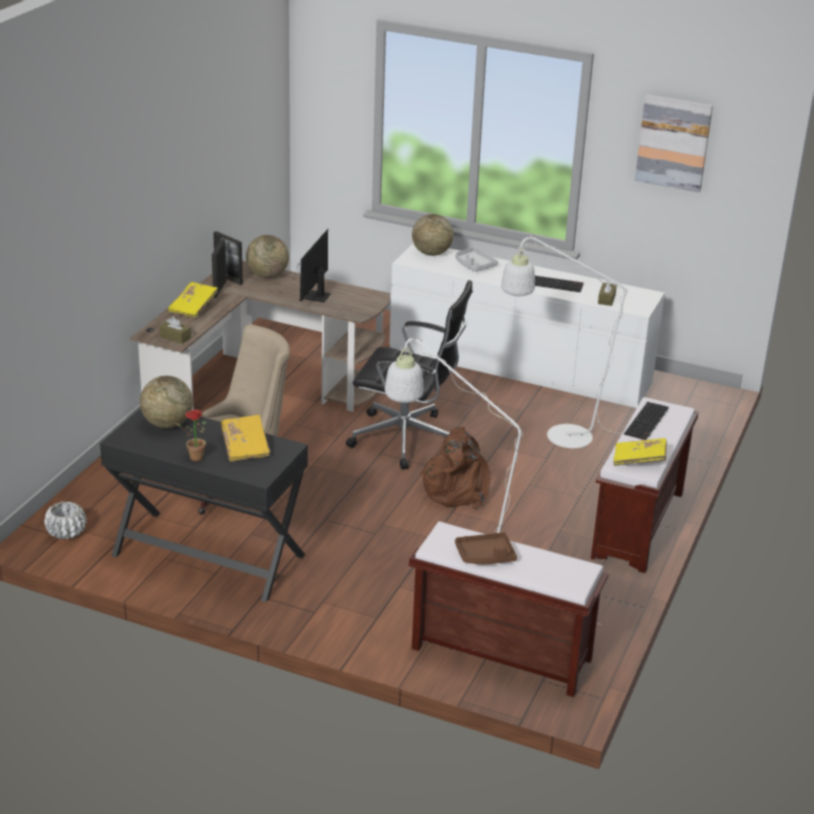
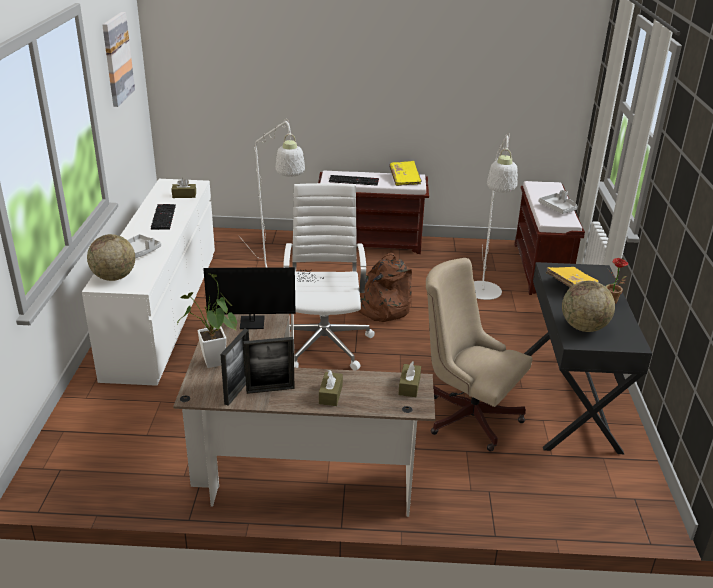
camera: 110 degrees left, 0 degrees up
(66, 532) = (626, 496): white planter -> none
(193, 307) = (330, 394): yellow book -> brown tissue box
(267, 275) = (214, 365): globe -> potted plant
(407, 440) = (324, 343): black office chair -> white office chair
(485, 556) = (558, 208): brown tray -> grey tray

